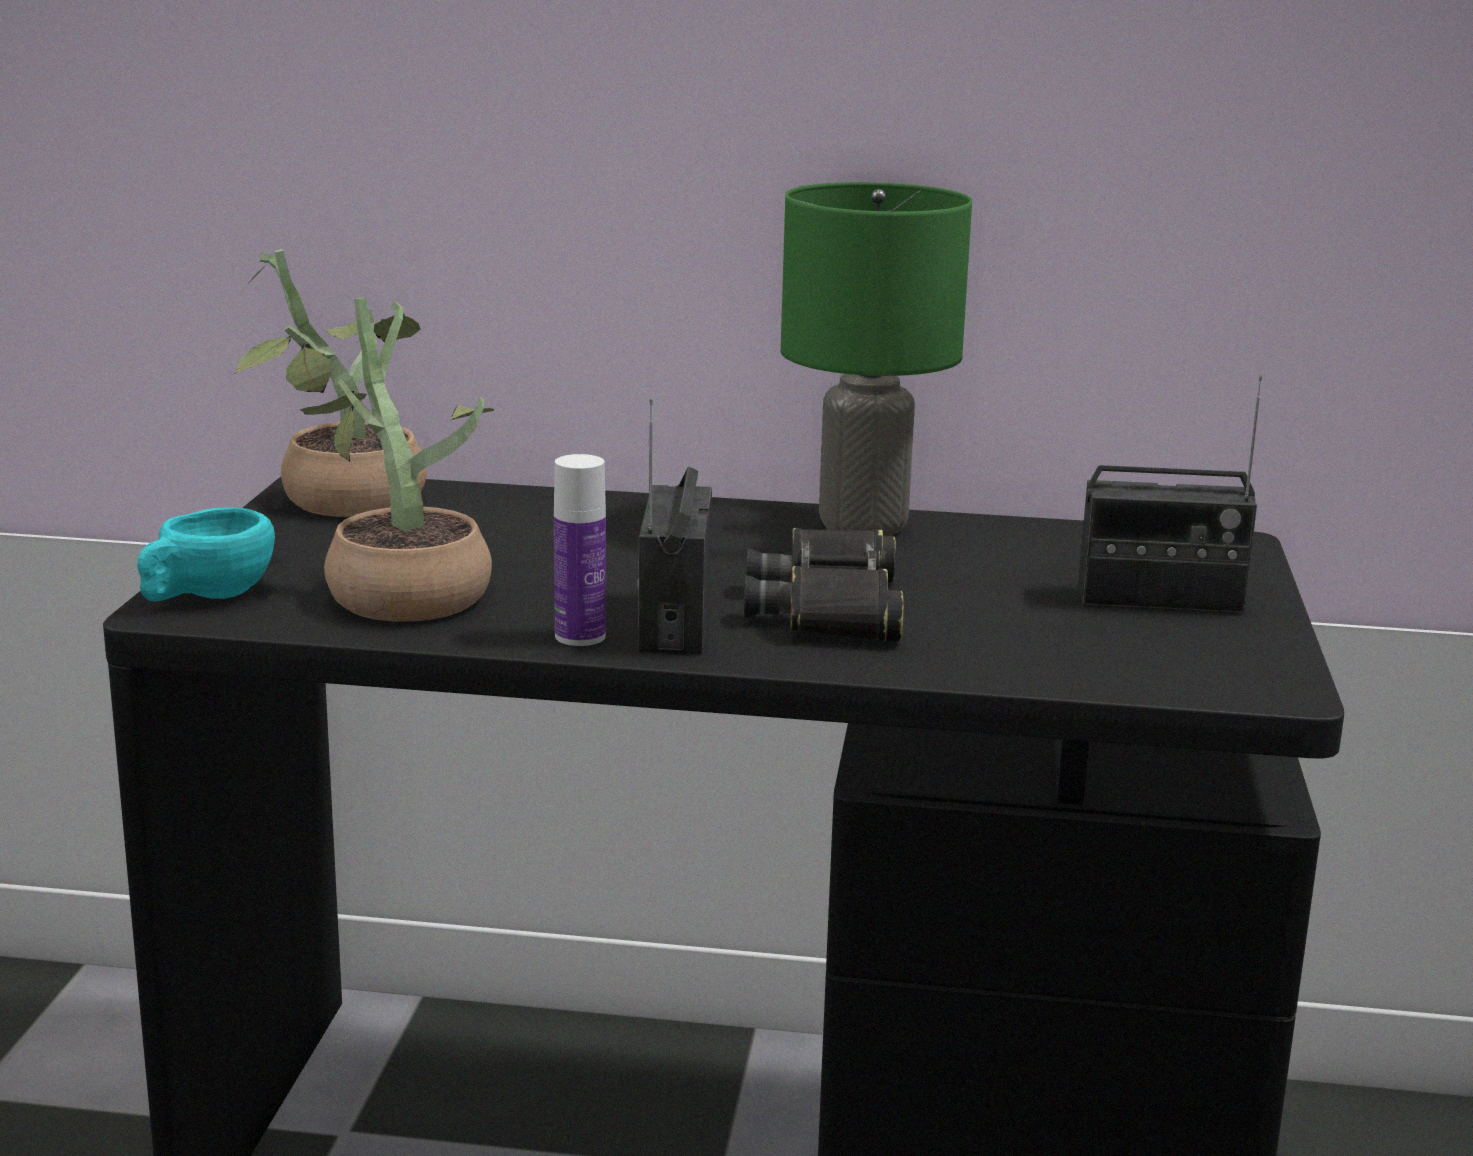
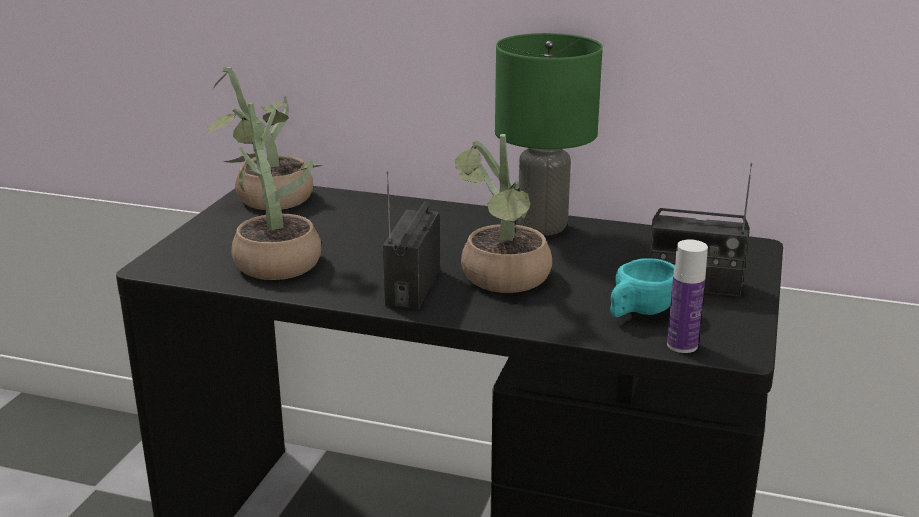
camera: 10 degrees right, 5 degrees up
(205, 597) = (173, 259): turquoise cup -> turquoise cup (639, 312)
(580, 636) = (357, 294): bottle -> bottle (682, 345)
(830, 607) = (502, 281): black binoculars -> potted plant

